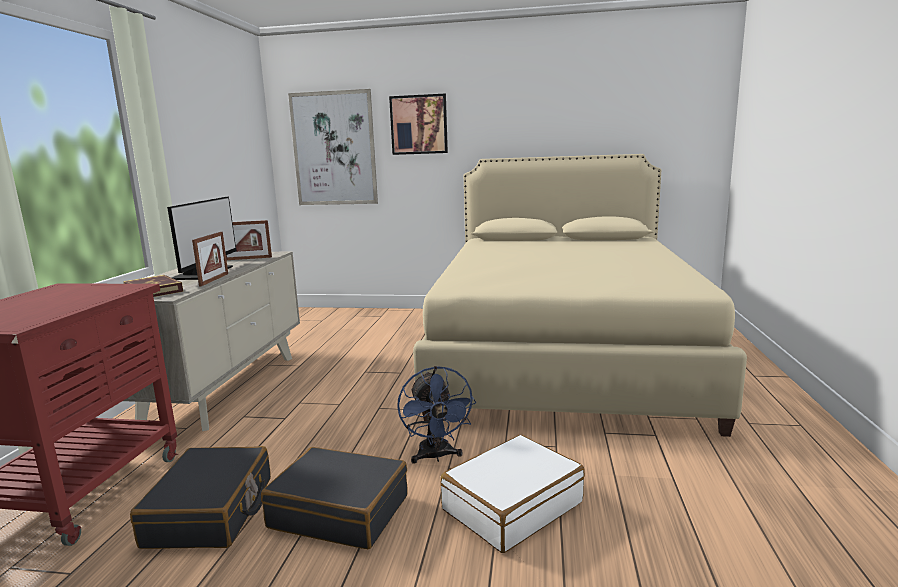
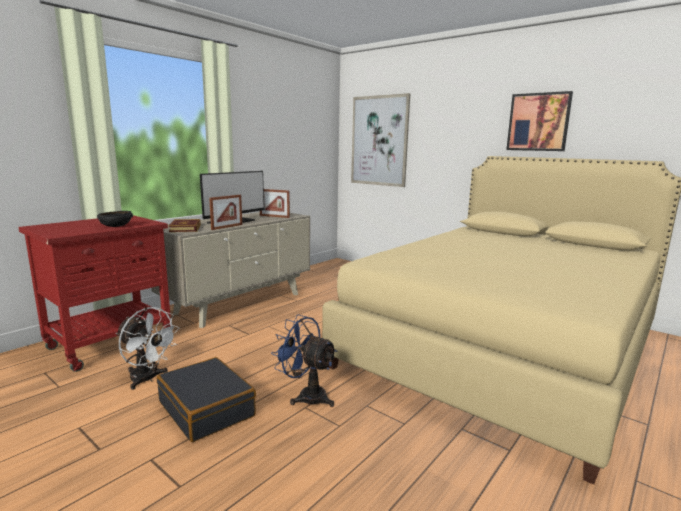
camera: 30 degrees right, 0 degrees up
(87, 299) = (116, 226): none -> black bowl
(211, 512) = (148, 379): black suitcase -> white fan
(419, 124) = (444, 123): picture -> picture (538, 122)
(436, 456) = (306, 395): blue fan -> blue fan turned 105 degrees clockwise
(512, 505) = (314, 456): white suitcase -> none

